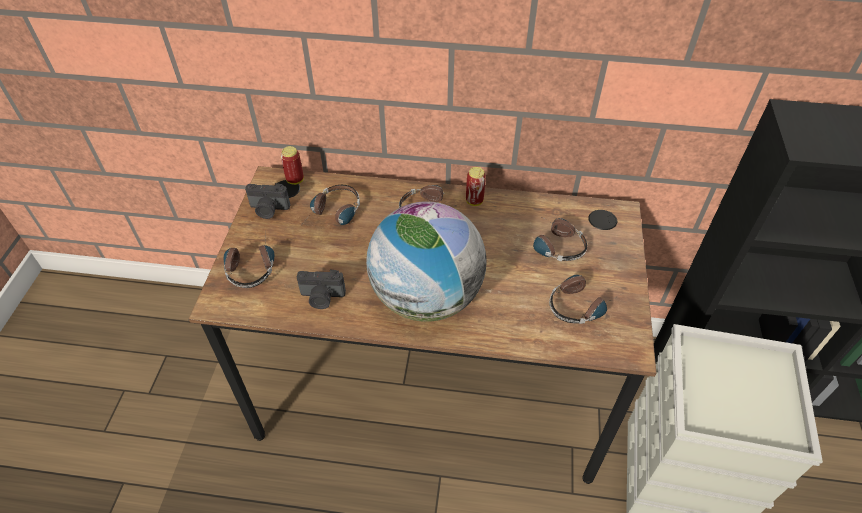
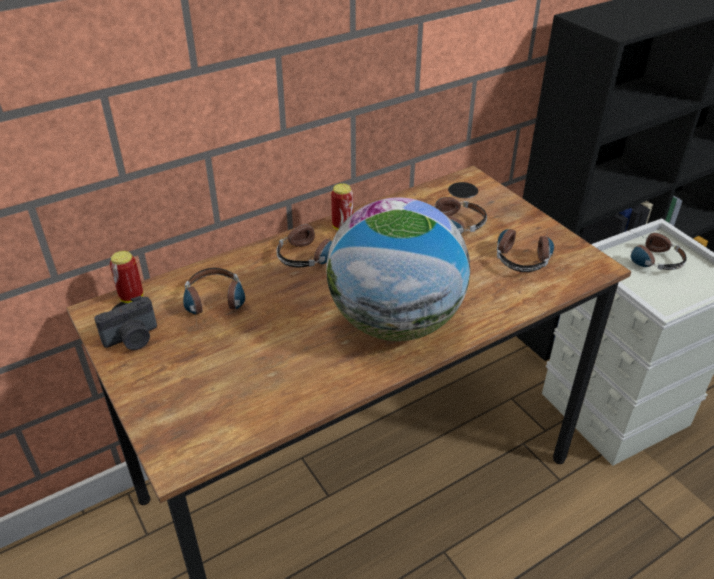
camera: 40 degrees left, 10 degrees down
(251, 265) = (174, 400): headphones -> headphones (647, 257)
(322, 298) = (294, 382): camera -> none

